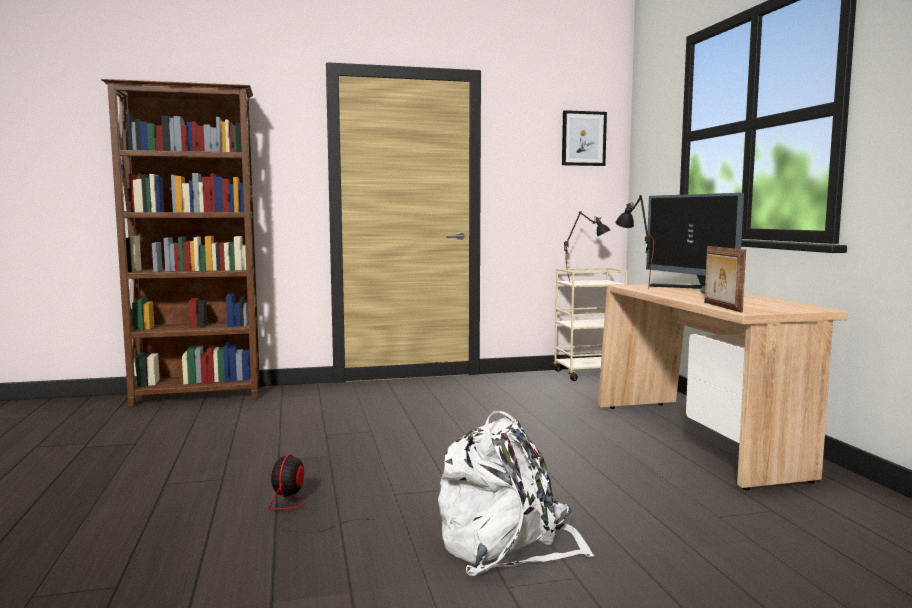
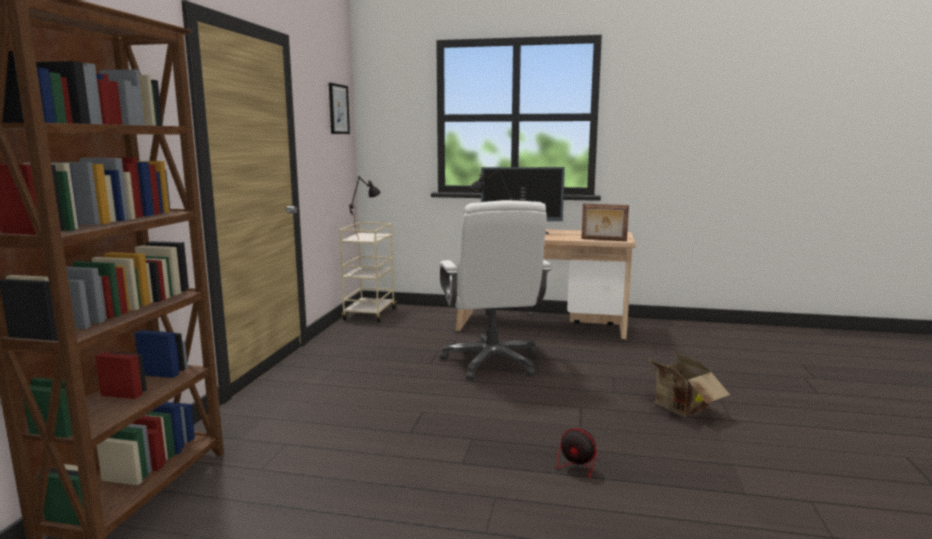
camera: 65 degrees left, 5 degrees up
(507, 546) = (679, 408): white backpack -> cardboard box
(530, 435) = (492, 362): none -> white office chair

